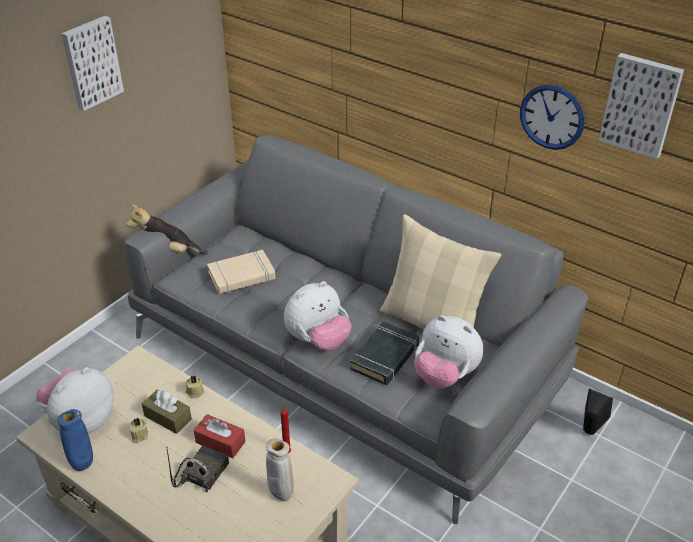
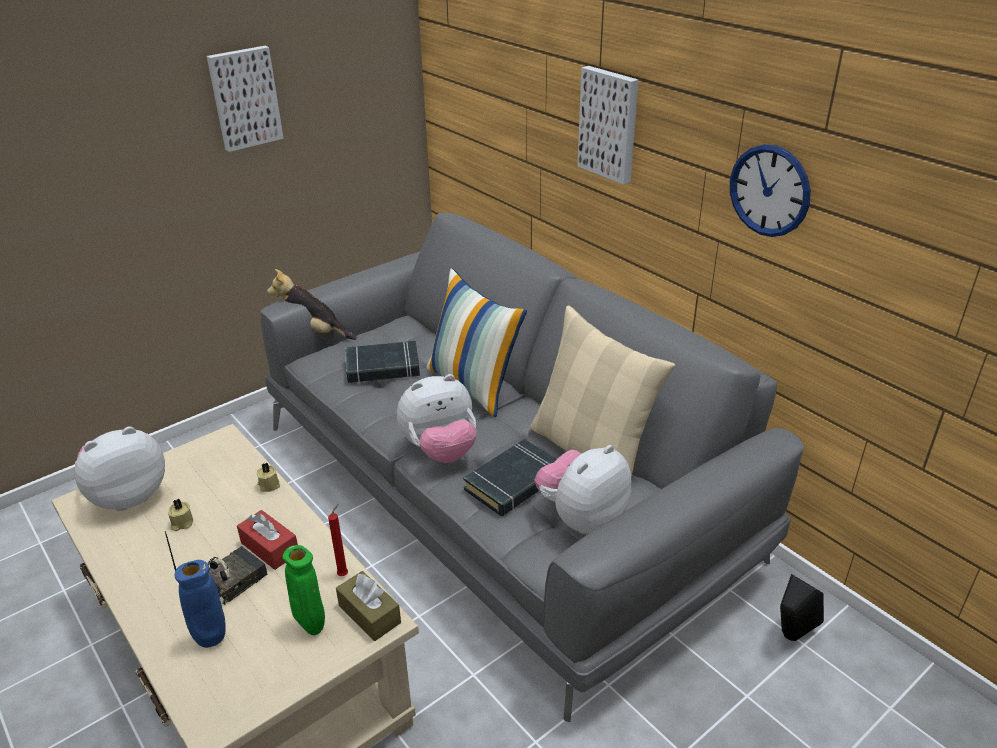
camera: 15 degrees right, 5 degrees down
(83, 465) = (104, 544): blue vase -> blue vase (212, 639)
(168, 417) = (224, 508): brown tissue box -> brown tissue box (369, 614)
(242, 276) = (383, 367): beige book -> black book
(281, 496) = (311, 627): beige vase -> green vase
(321, 280) = (474, 385): none -> pillow
(445, 375) = (582, 517): plush toy -> plush toy turned 90 degrees clockwise
(641, 104) = (886, 170): picture -> picture (610, 124)

